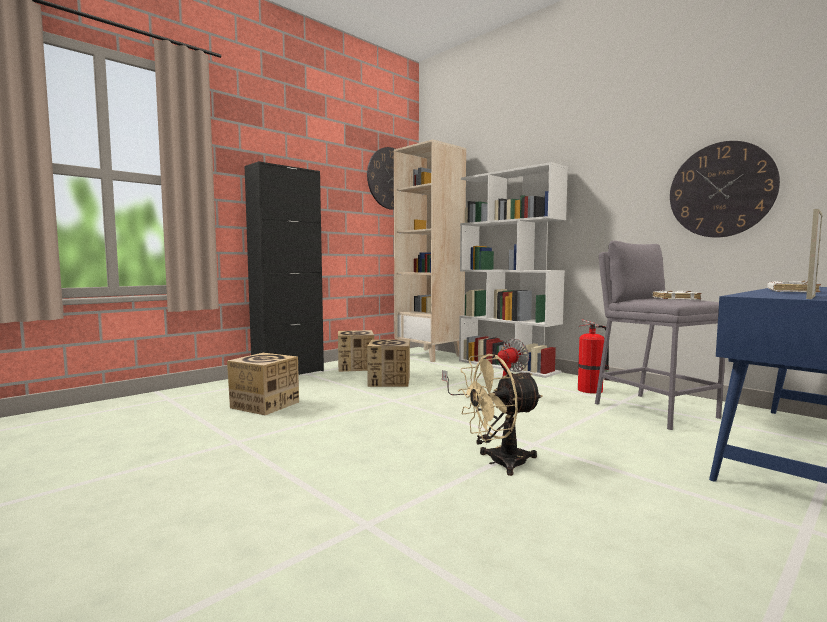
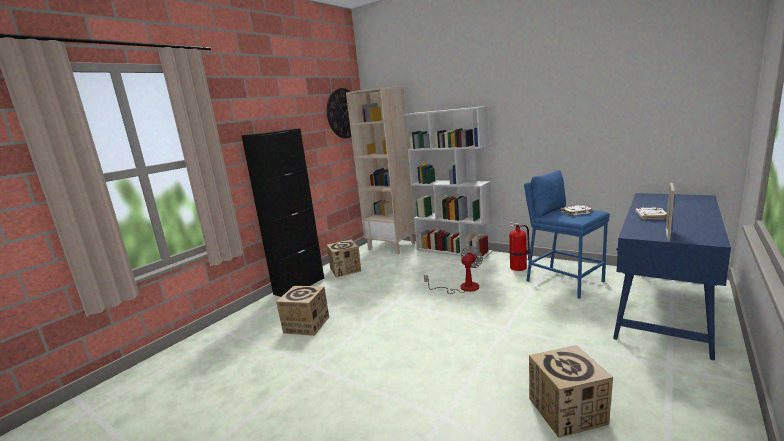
camera: 10 degrees left, 10 degrees up
(389, 381) = (380, 282): cardboard box -> cardboard box (567, 411)
(499, 463) = (493, 349): beige fan -> none
(654, 410) = (564, 281): grey stool -> blue stool
(721, 190) = (597, 128): wall clock -> none

